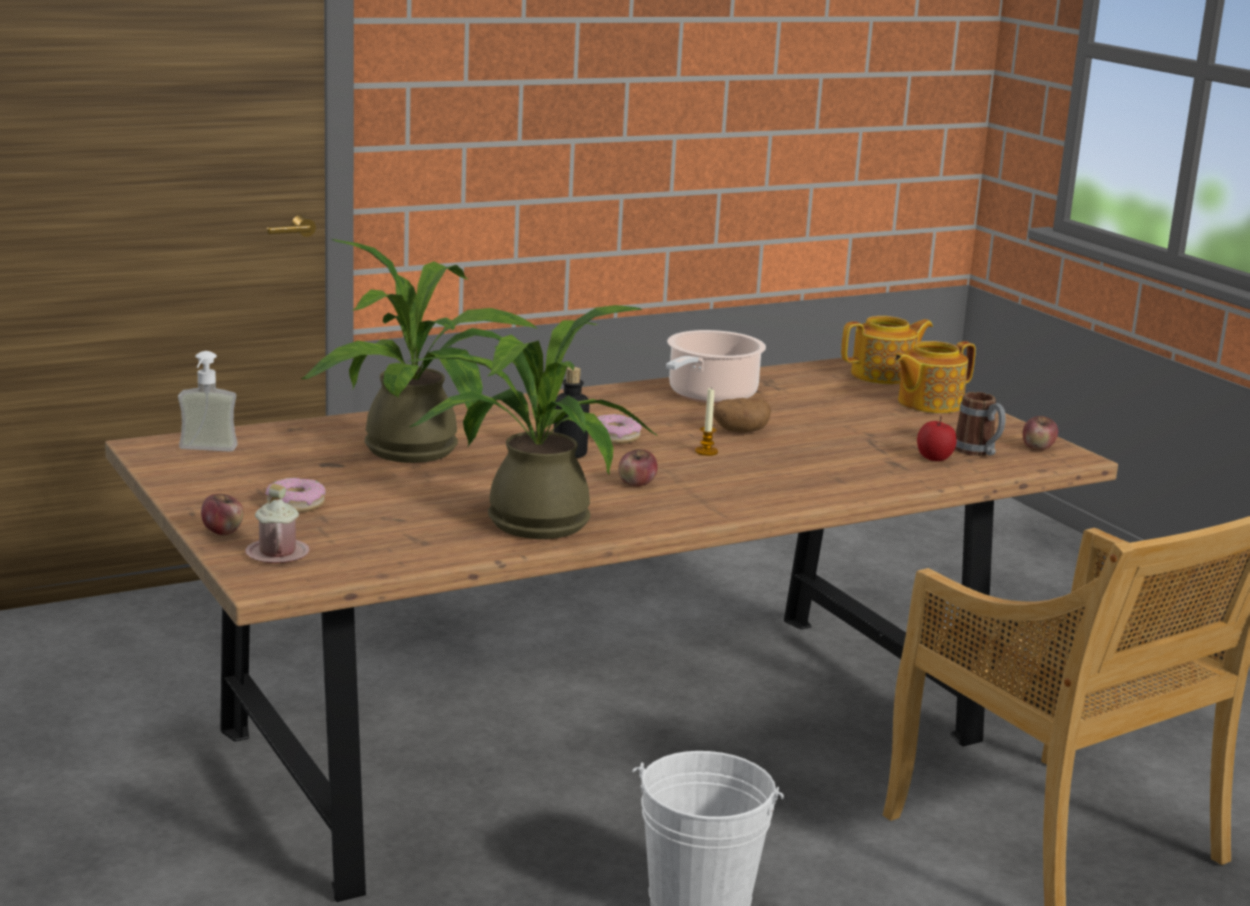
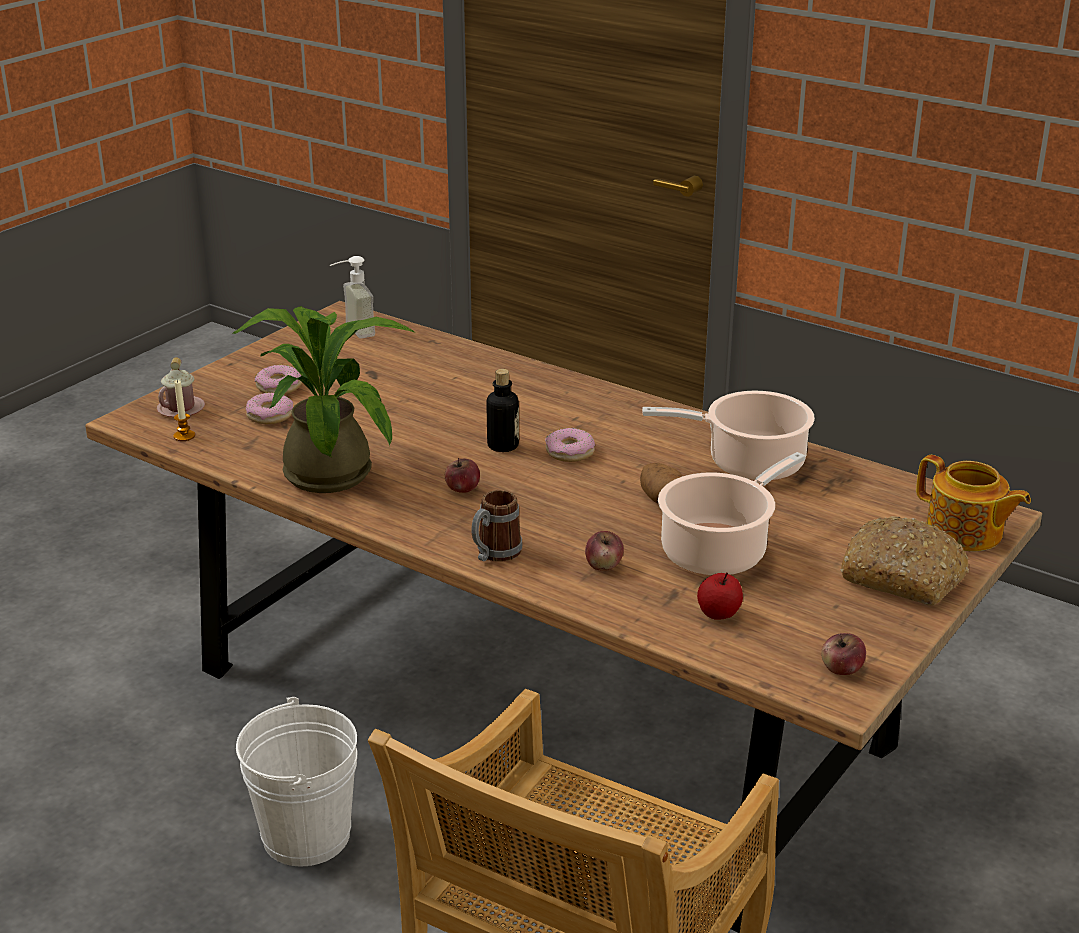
camera: 65 degrees right, 10 degrees up
(222, 531) = (206, 381): apple -> apple (604, 565)
(362, 520) = (270, 415): none -> donut
(421, 452) = (435, 394): potted plant -> none
(706, 452) = (584, 498): candle -> candle (184, 436)
(841, 436) = (719, 551): none -> cooking pot
(928, 403) = (904, 576): teapot -> bread
(978, 452) = (773, 635): mug -> mug (494, 554)

